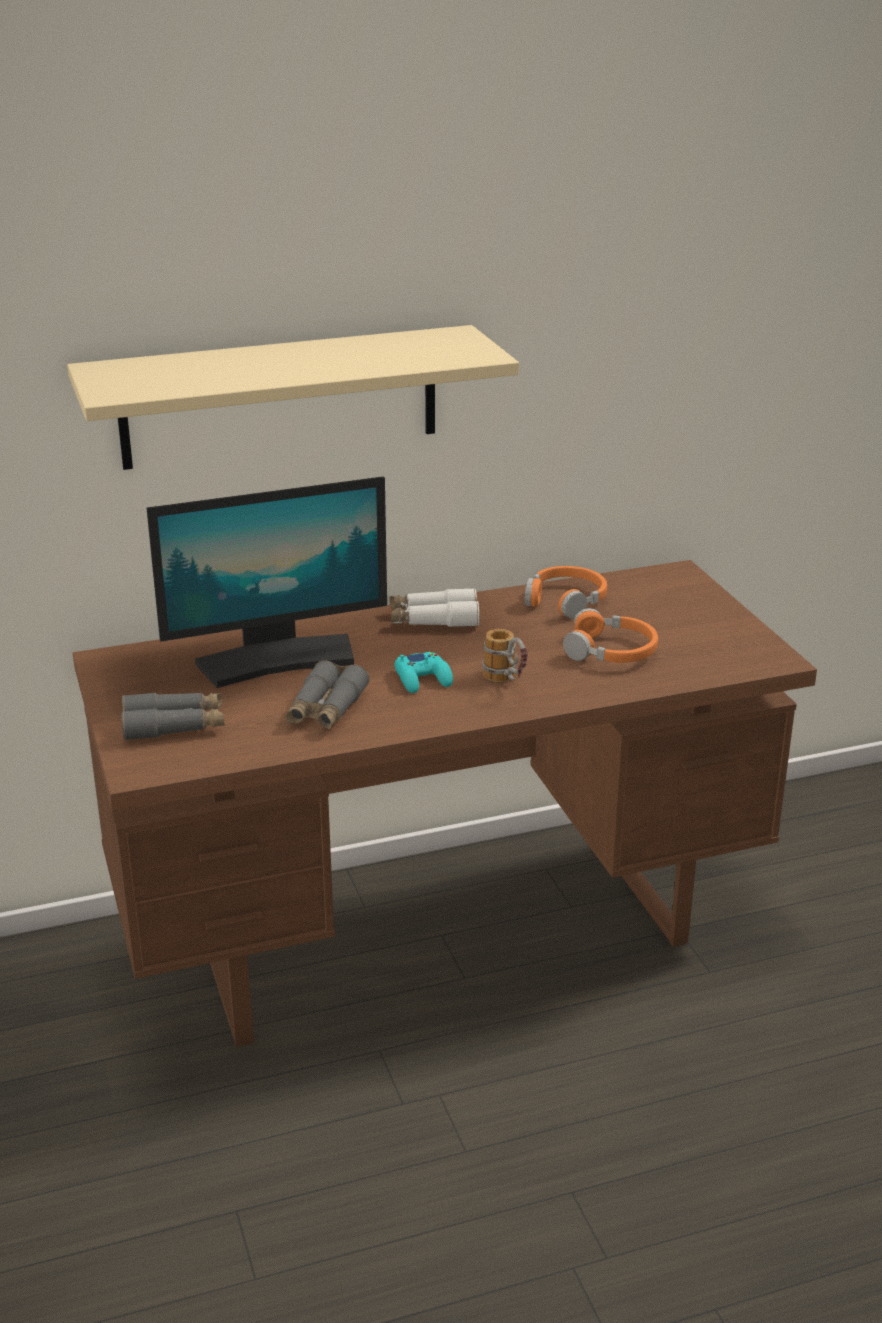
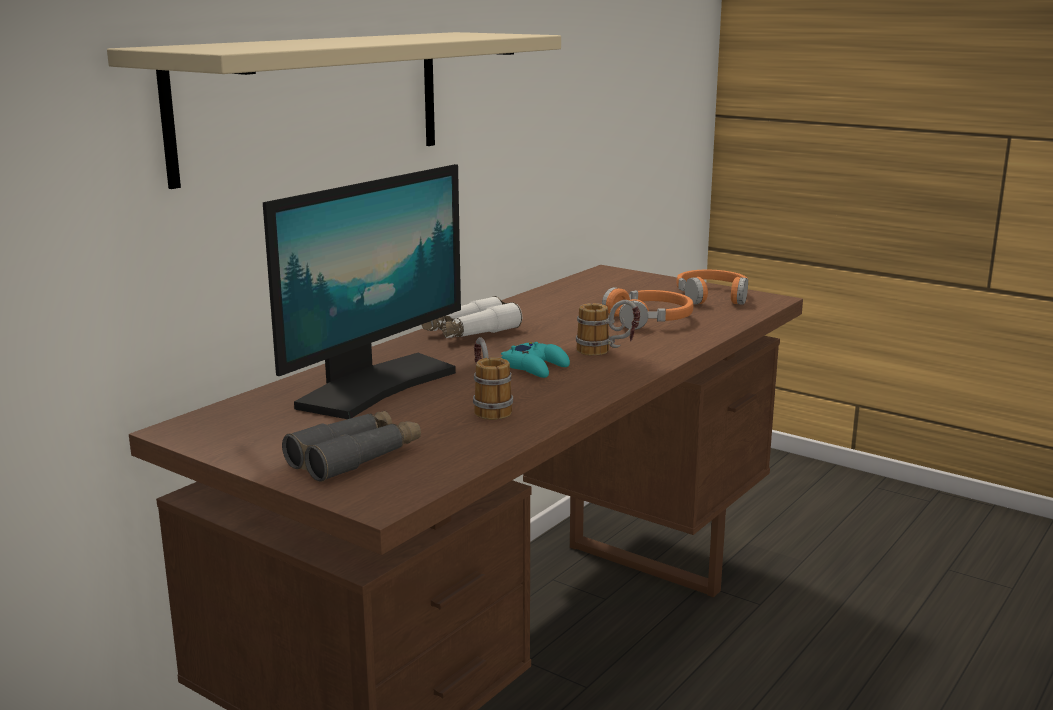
camera: 35 degrees left, 10 degrees down
(326, 709) = (487, 406): grey binoculars -> mug
(566, 600) = (556, 300): orange headphones -> orange headphones (712, 296)

